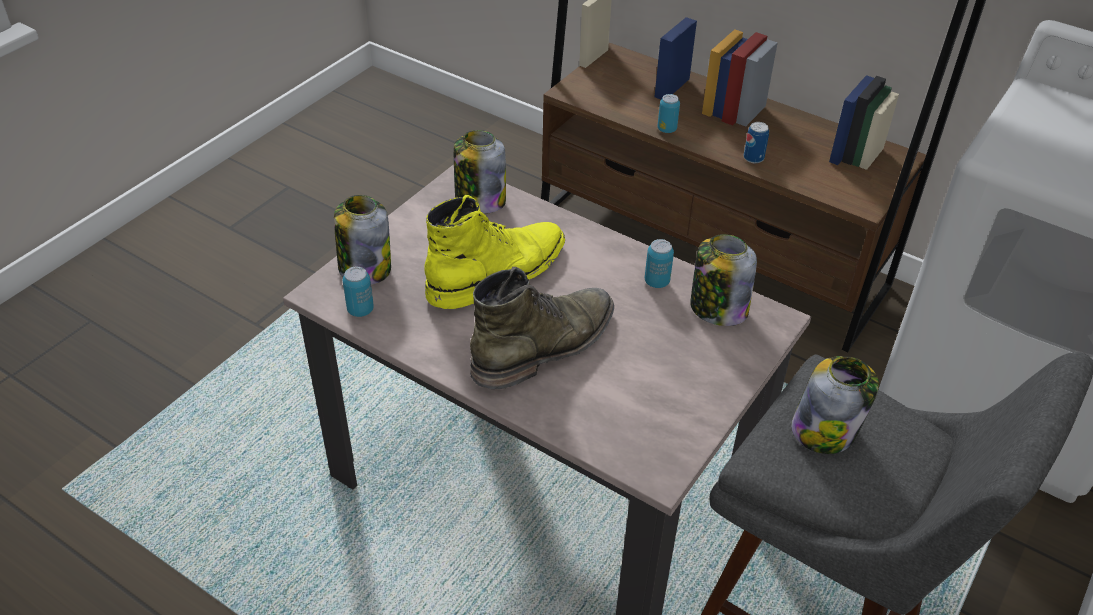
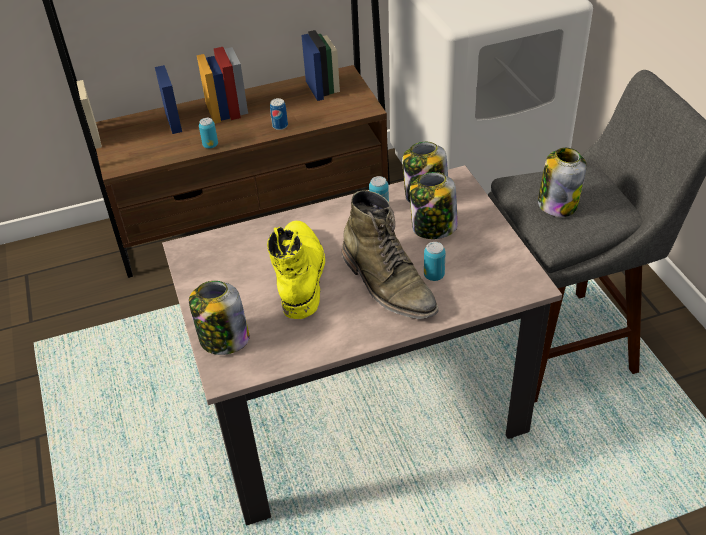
camera: 50 degrees left, 0 degrees up
(360, 310) = (265, 360): can -> can (434, 275)
(479, 200) = (217, 249): jar -> jar (433, 228)
(545, 346) = (387, 283): green boot -> green boot turned 150 degrees clockwise

